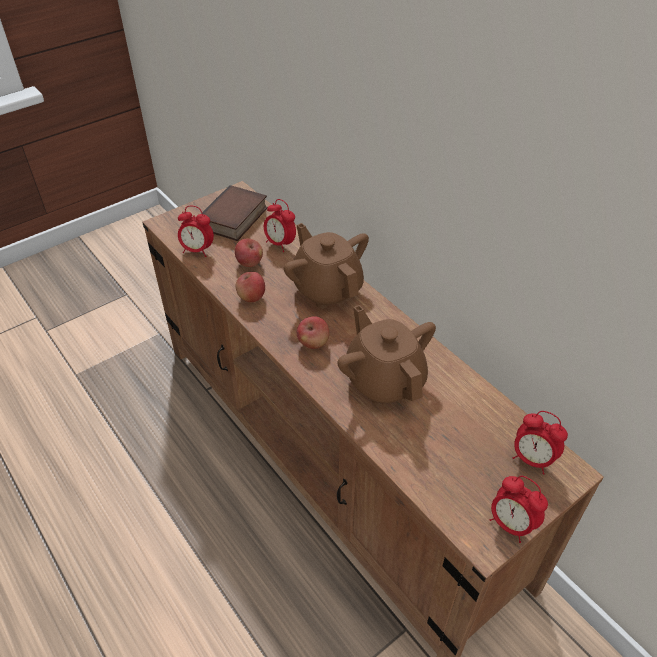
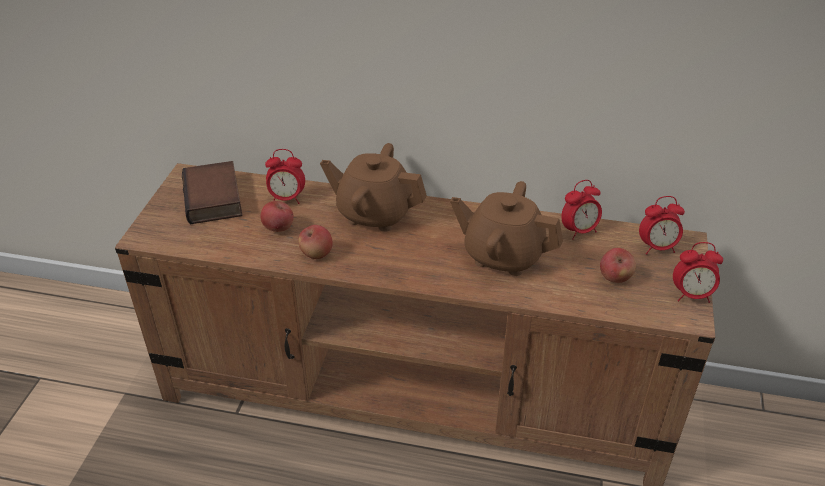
camera: 40 degrees left, 5 degrees down
(197, 250) = (212, 243): alarm clock -> alarm clock (579, 231)
(313, 343) = (415, 260): apple -> apple (615, 278)

